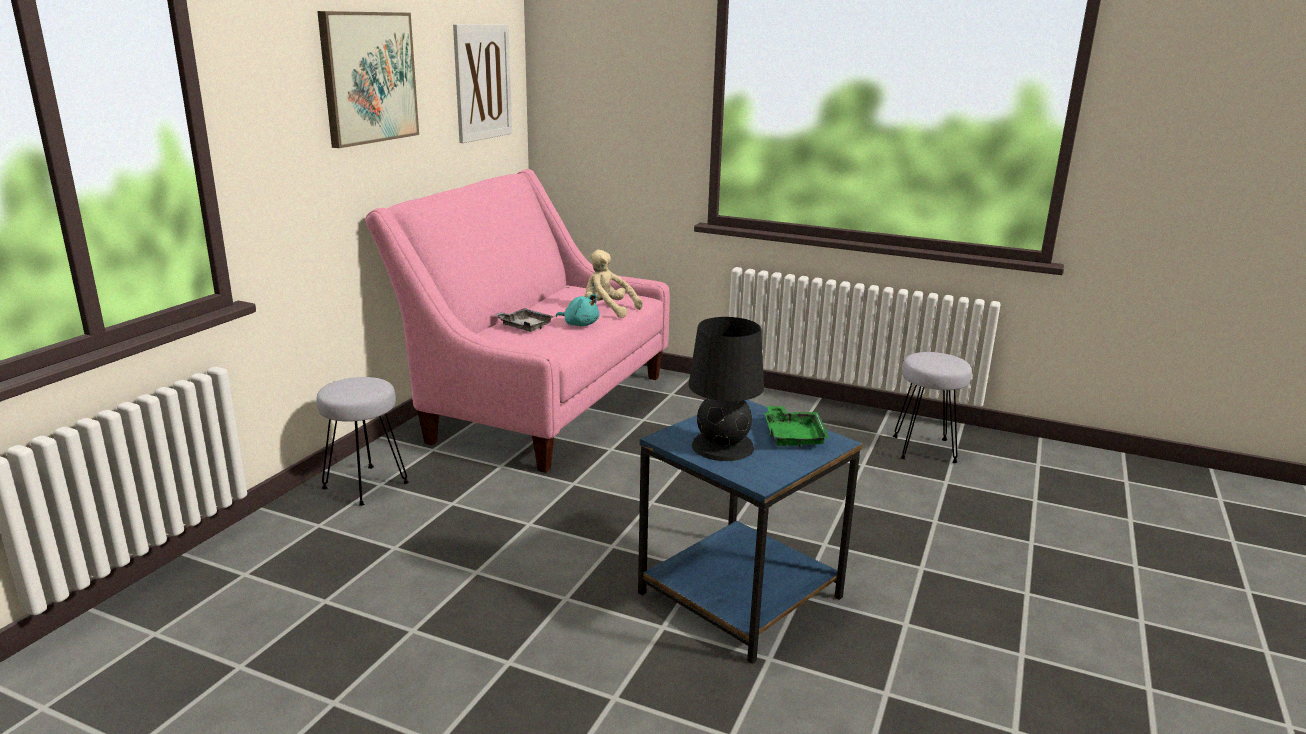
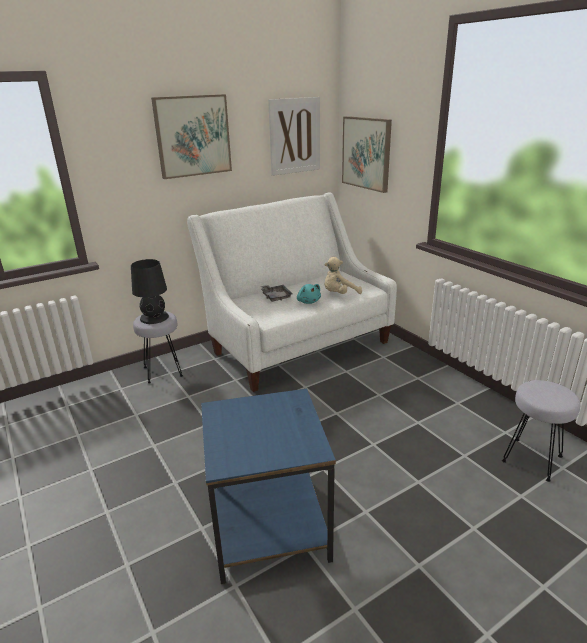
camera: 35 degrees right, 5 degrees up
(538, 405) = (296, 344): pink sofa -> white sofa
(587, 107) = (366, 153): none -> picture
(607, 310) = (339, 294): beige plush toy -> beige plush toy turned 90 degrees counterclockwise
(723, 447) = (238, 427): black table lamp -> black table lamp (154, 318)
(793, 436) = (294, 435): green tray -> none

